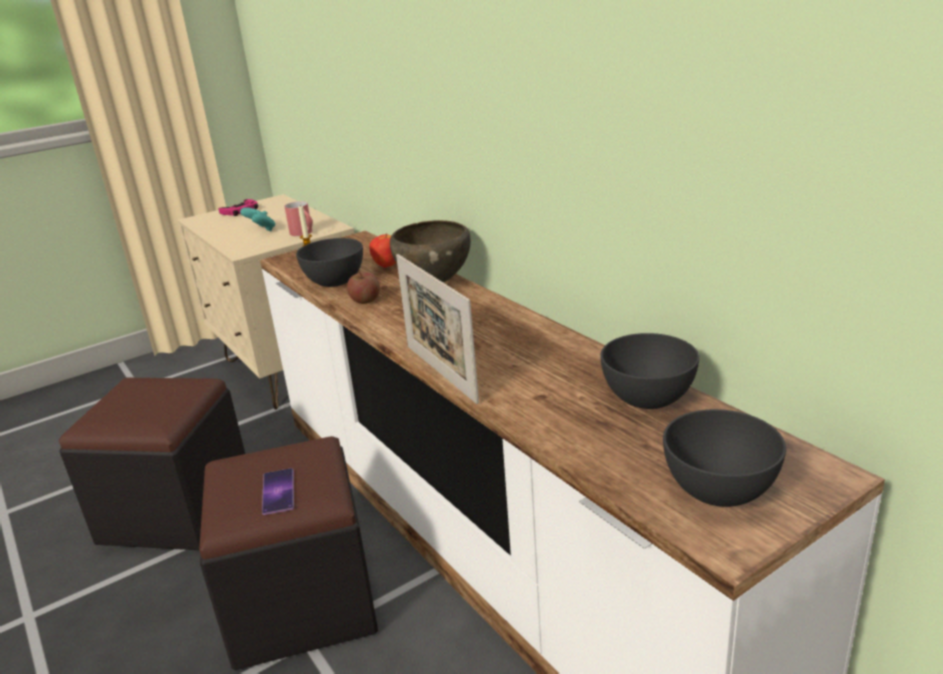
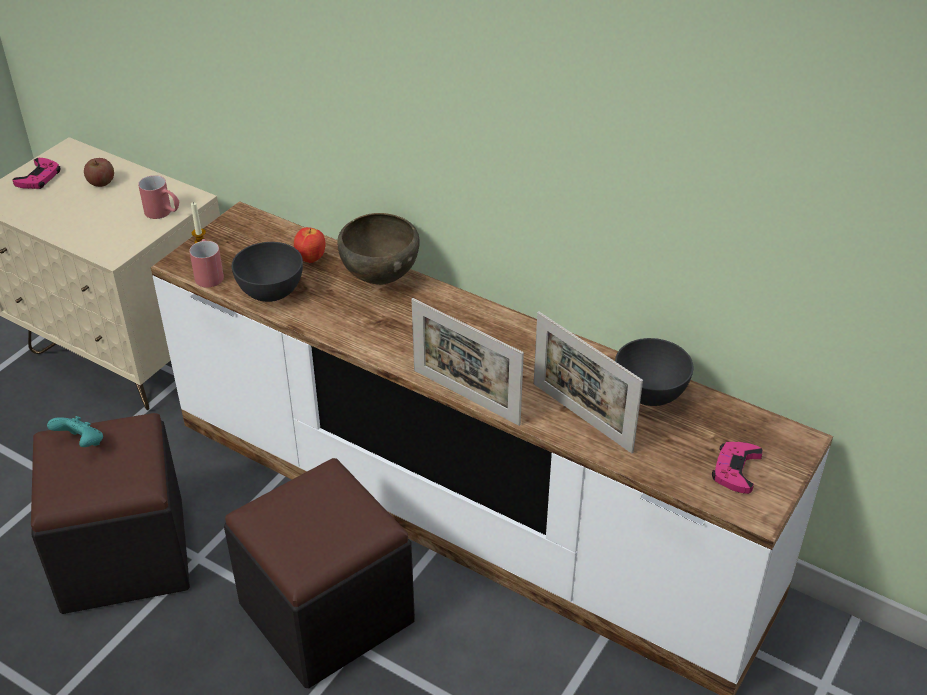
camera: 25 degrees left, 15 degrees up
(261, 230) = (101, 212): turquoise game controller -> turquoise game controller (81, 443)
(278, 491) = (330, 529): phone -> none
(298, 267) = (208, 274): none -> red mug
(365, 300) = (325, 315): apple -> apple (101, 182)
(552, 407) = (581, 417): none -> picture frame
(719, 490) = (735, 470): grey bowl -> pink game controller

